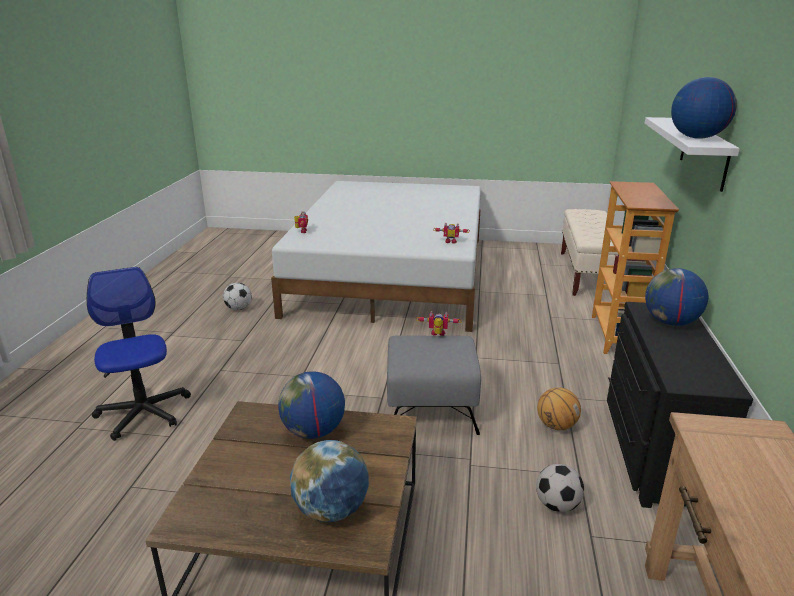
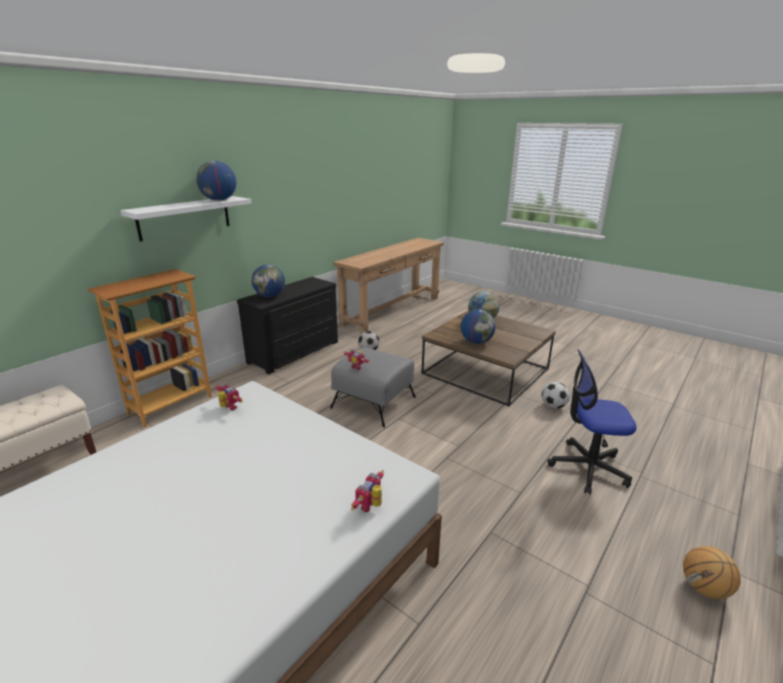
camera: 150 degrees left, 0 degrees up
(143, 412) = (587, 468): office chair -> office chair turned 90 degrees clockwise
(238, 308) = (484, 620): football -> football (553, 406)
(556, 425) = (320, 372): basketball -> basketball (704, 588)

